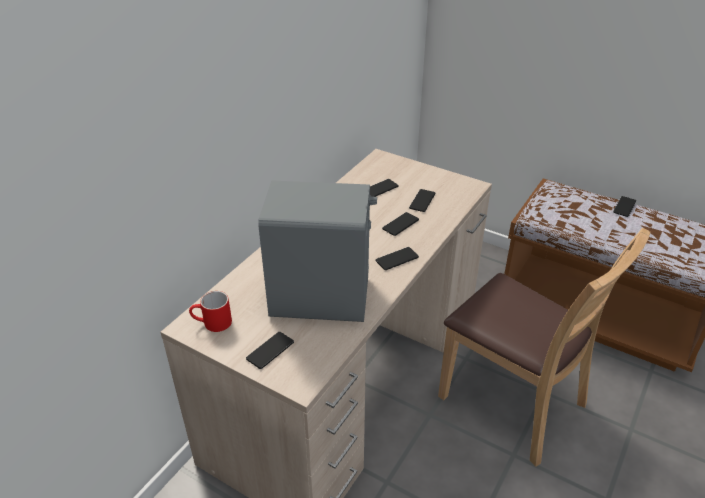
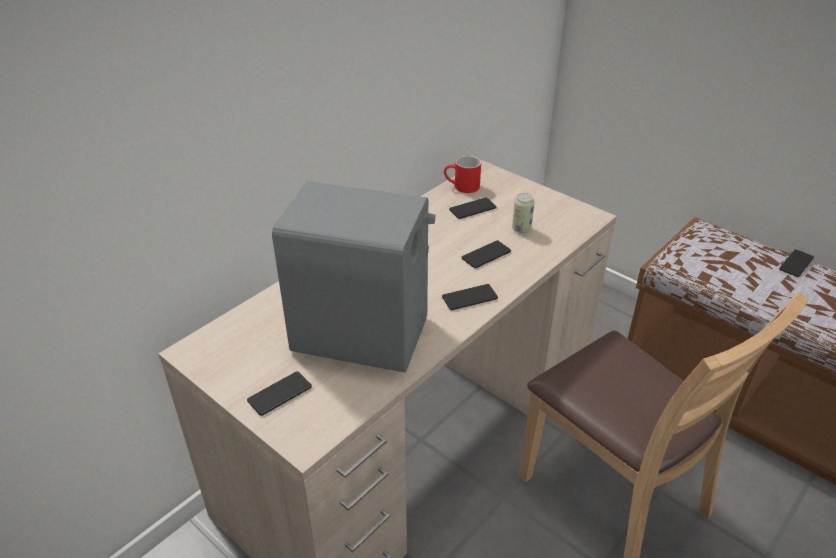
camera: 10 degrees right, 0 degrees up
(212, 324) = (221, 351): red mug -> red mug (461, 187)
(422, 201) = (521, 229): phone -> can

